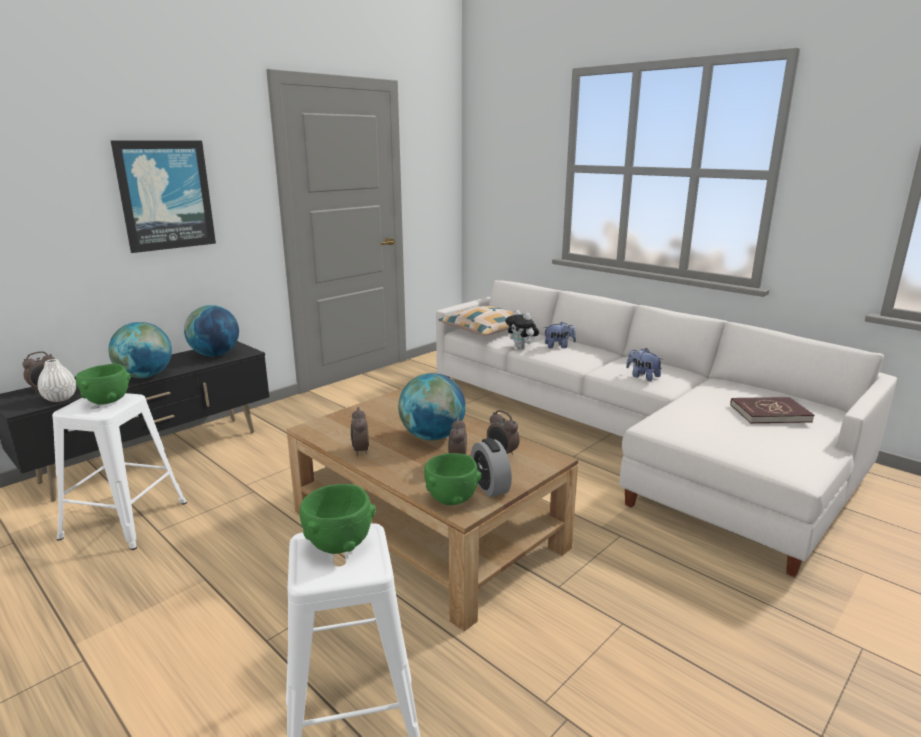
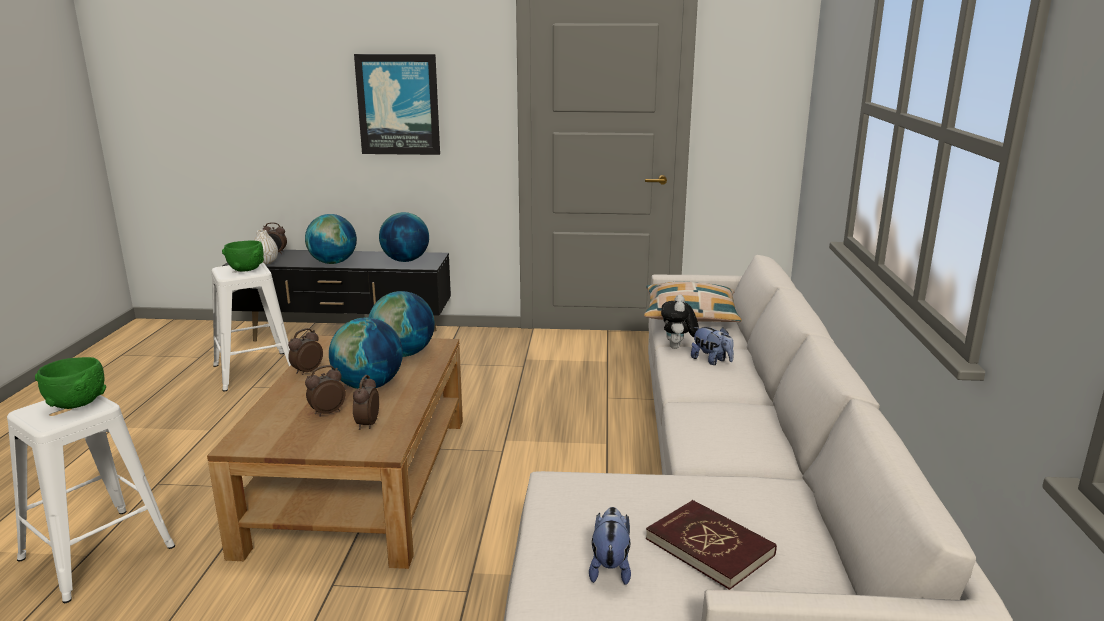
camera: 50 degrees right, 0 degrees up
(393, 411) = (403, 354): none -> globe
(452, 499) = (254, 433): green bowl -> none
(490, 487) = (292, 441): alarm clock -> none
(642, 376) = (701, 432): plush toy -> plush toy (610, 567)

